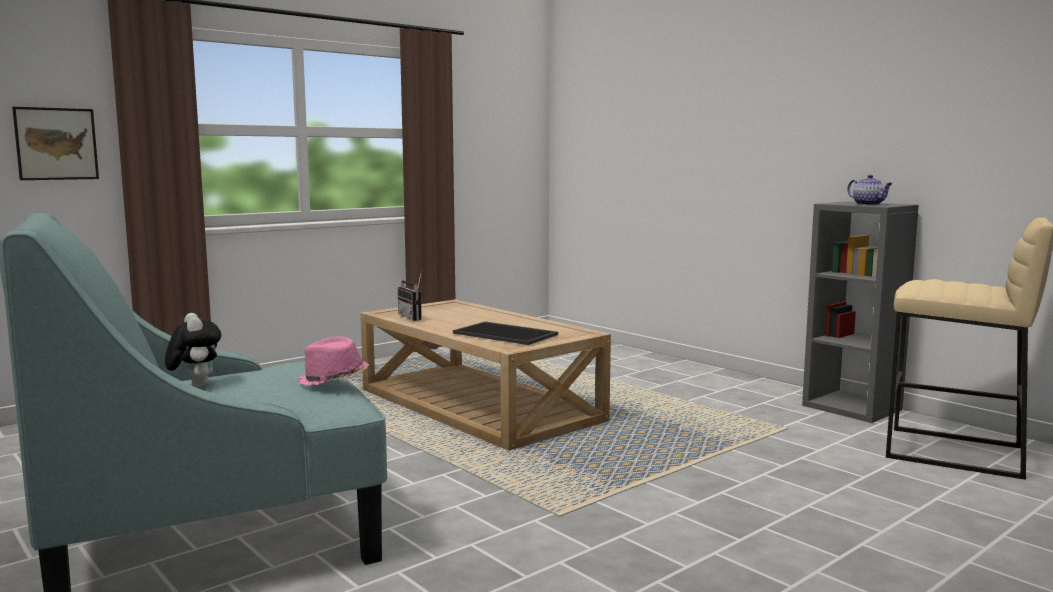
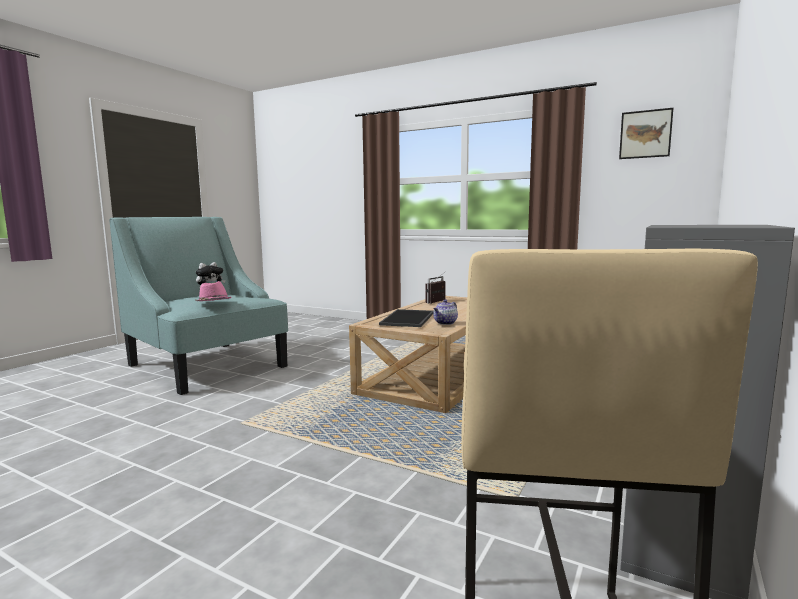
camera: 70 degrees right, 0 degrees up
(56, 144) = (348, 192): picture -> picture (645, 134)
(869, 204) = (687, 225): teapot -> teapot (445, 323)

